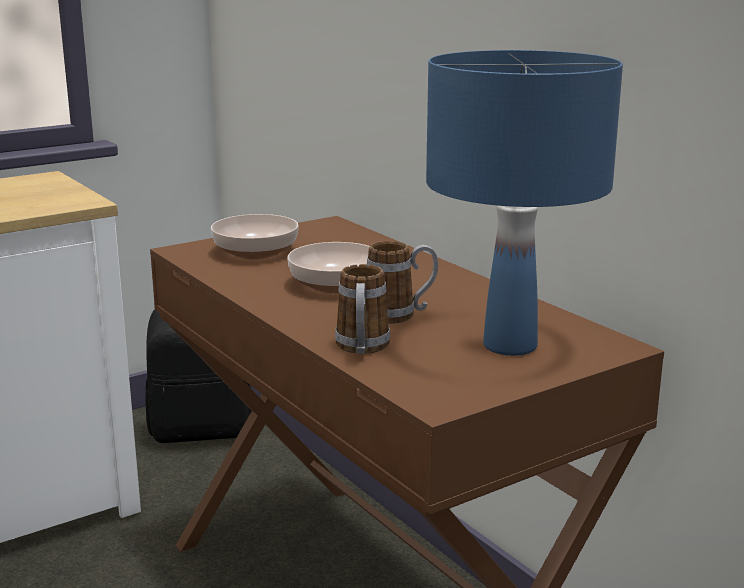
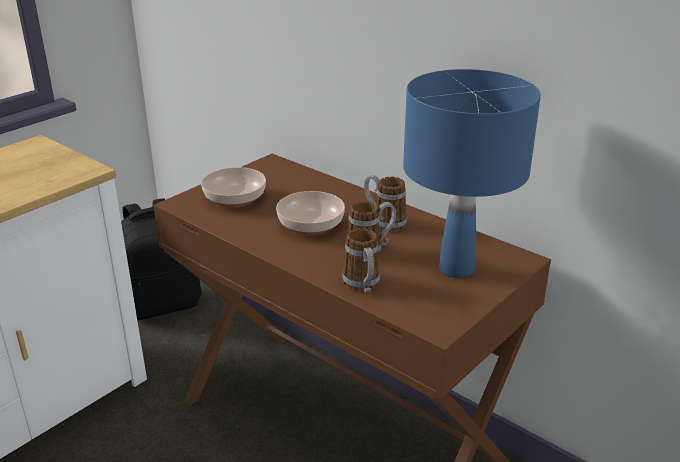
camera: 15 degrees left, 10 degrees up
(439, 290) = (384, 221): none -> mug

